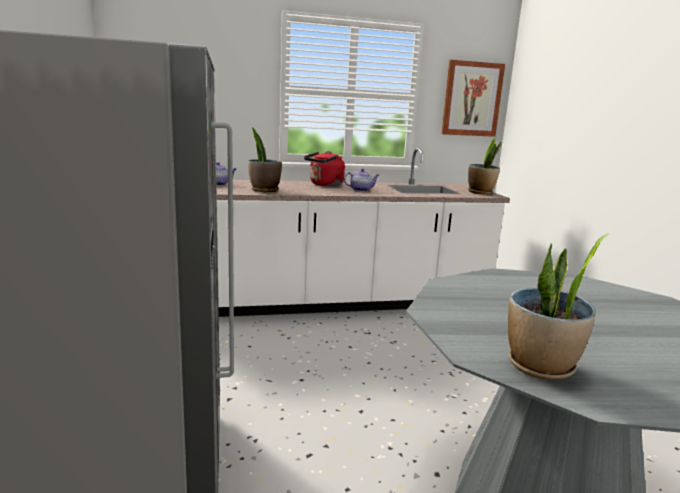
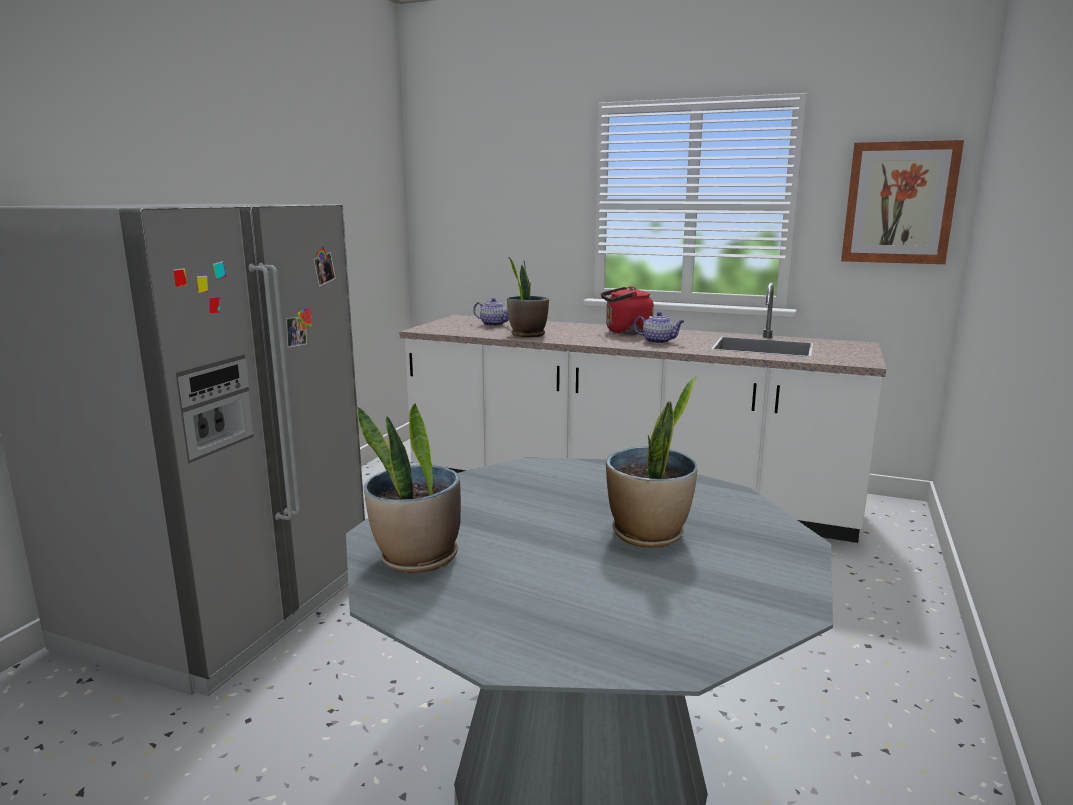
camera: 35 degrees right, 0 degrees up
(480, 192) = (854, 357): potted plant -> potted plant (648, 534)

